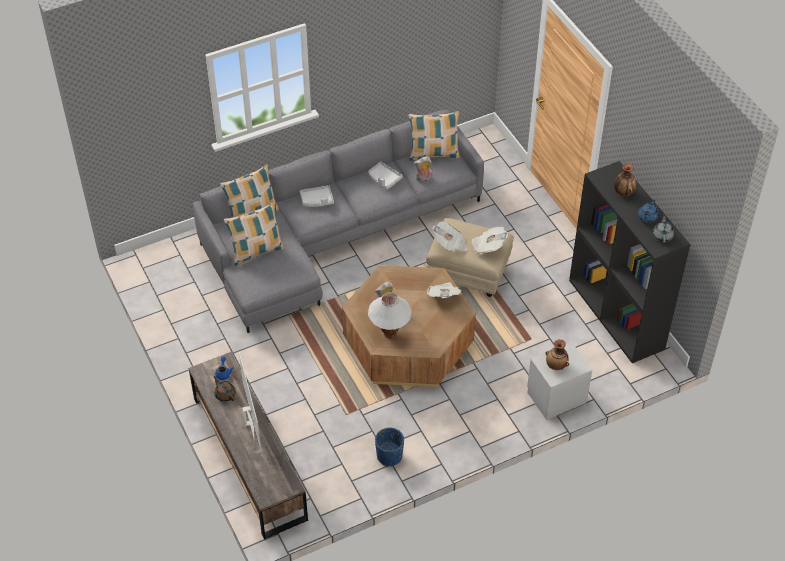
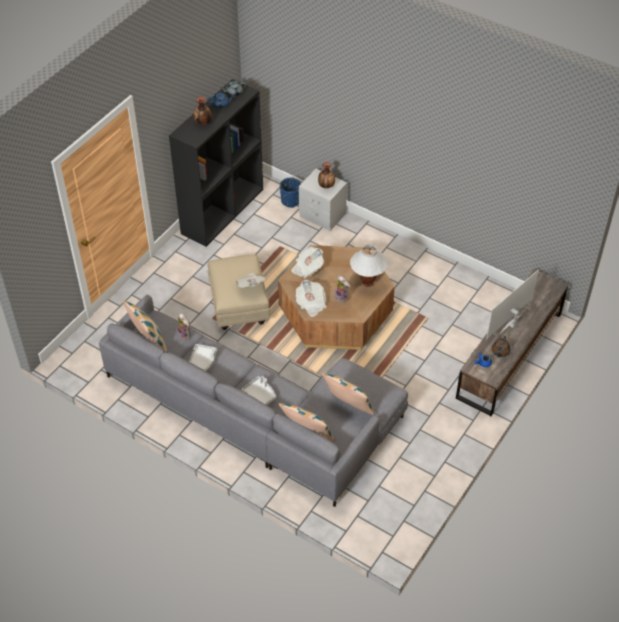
camera: 120 degrees left, 0 degrees up
(389, 456) = (441, 279): blue planter -> blue planter (290, 201)
(488, 246) = (237, 263): newspaper -> newspaper (311, 304)

